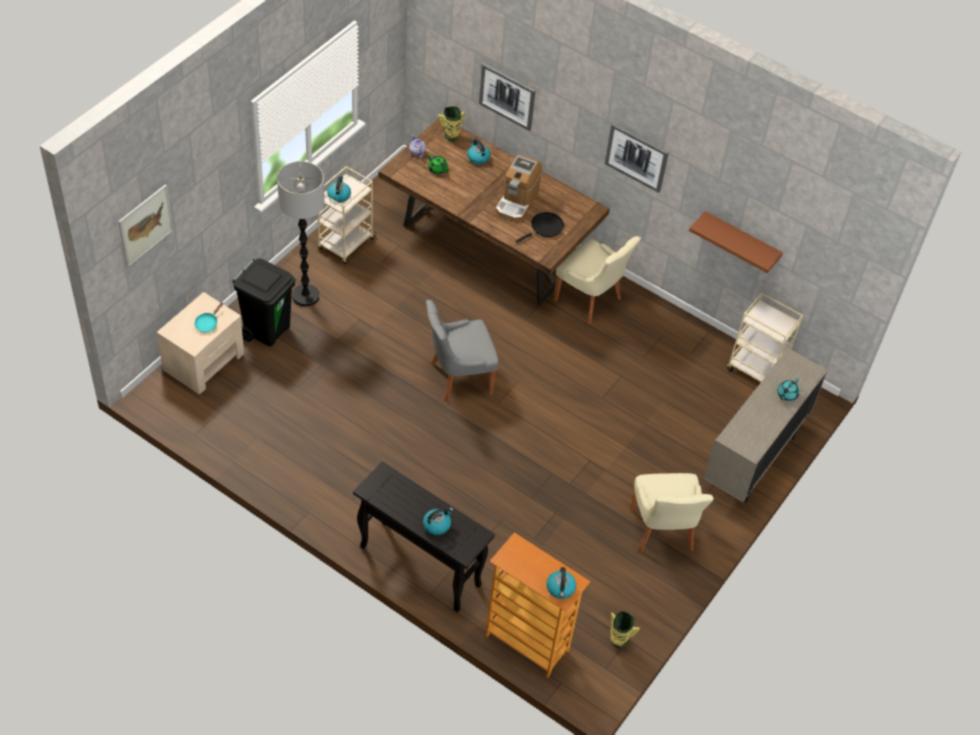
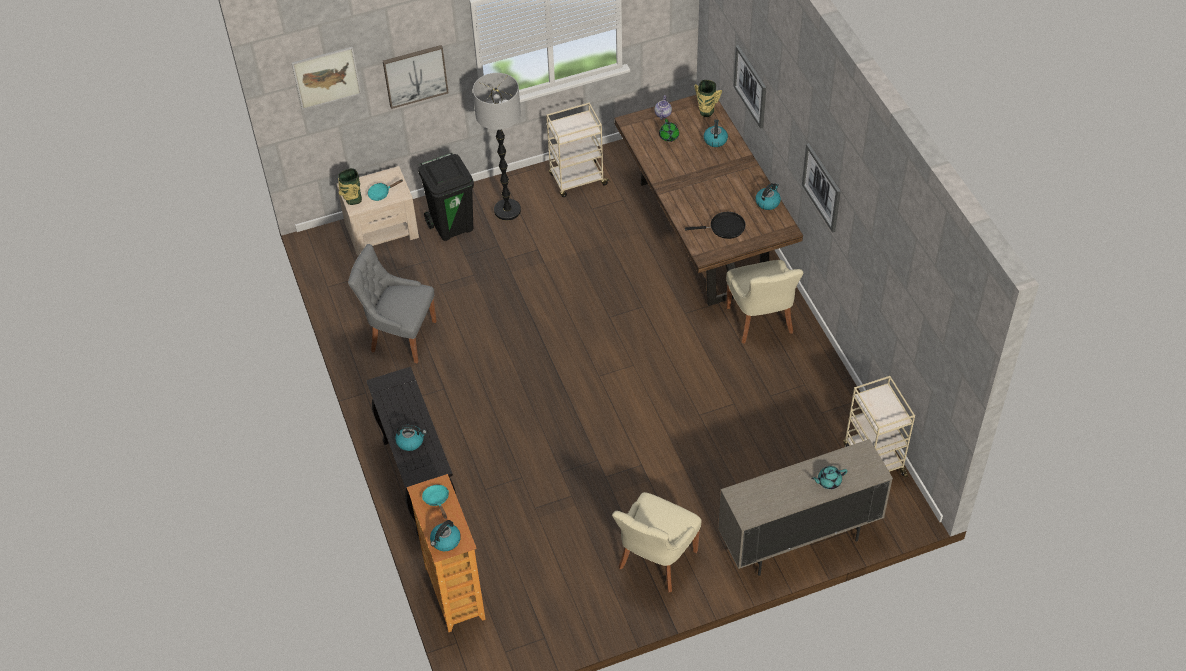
camera: 40 degrees right, 0 degrees up
(212, 194) = (415, 75): none -> picture
(339, 195) = (567, 127): kettle -> kettle (767, 202)
(458, 378) = (581, 338): grey chair -> grey chair (400, 336)
(517, 202) = (718, 193): coffee machine -> none
(524, 558) = (437, 500): none -> turquoise frying pan
(618, 640) = (535, 634): vase -> vase (352, 200)
(740, 241) = (882, 312): brown shelf -> none

